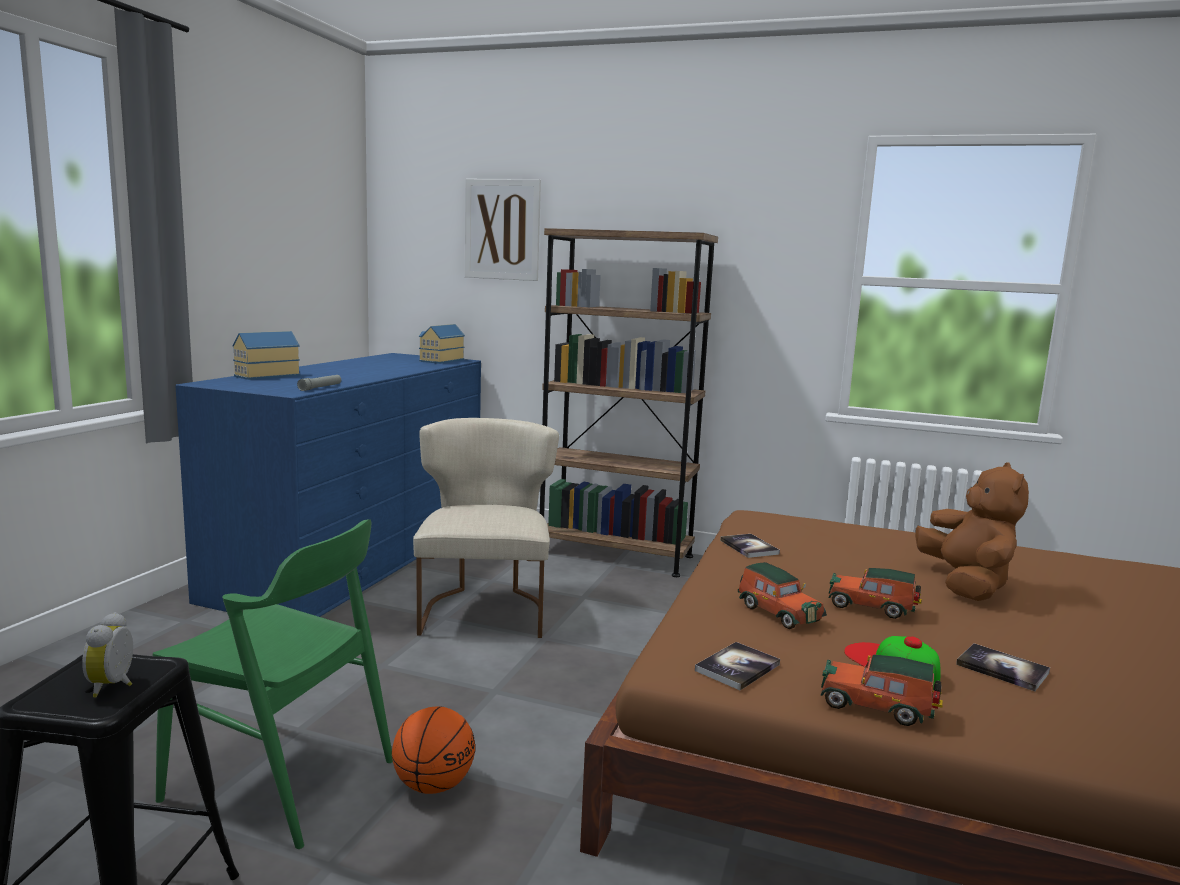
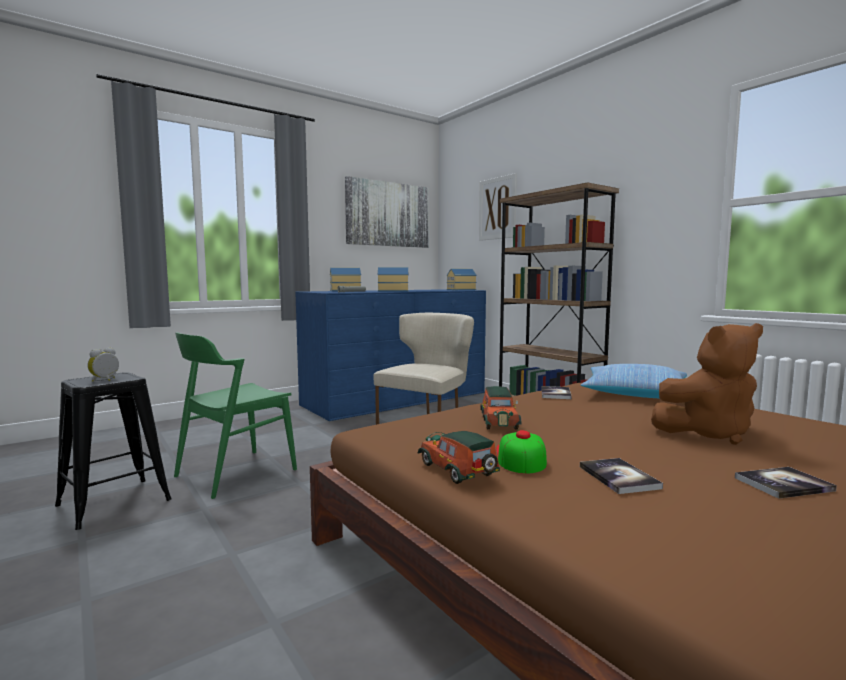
camera: 35 degrees right, 5 degrees down
(281, 779) = (235, 472): green chair -> green chair turned 75 degrees clockwise
(299, 220) = (388, 214): none -> picture
(364, 375) = (393, 291): none -> toy house
(433, 785) = (290, 492): basketball -> none
(737, 667) = (408, 437): book -> book (783, 484)
(819, 531) = (635, 393): none -> pillow
(872, 607) = (582, 430): toy car -> none
(965, 585) = (707, 433): brown plush toy -> brown plush toy turned 45 degrees clockwise

